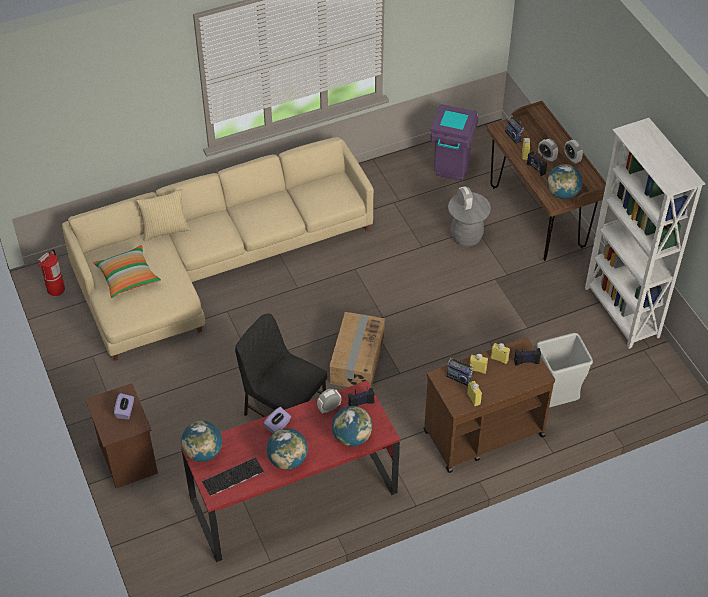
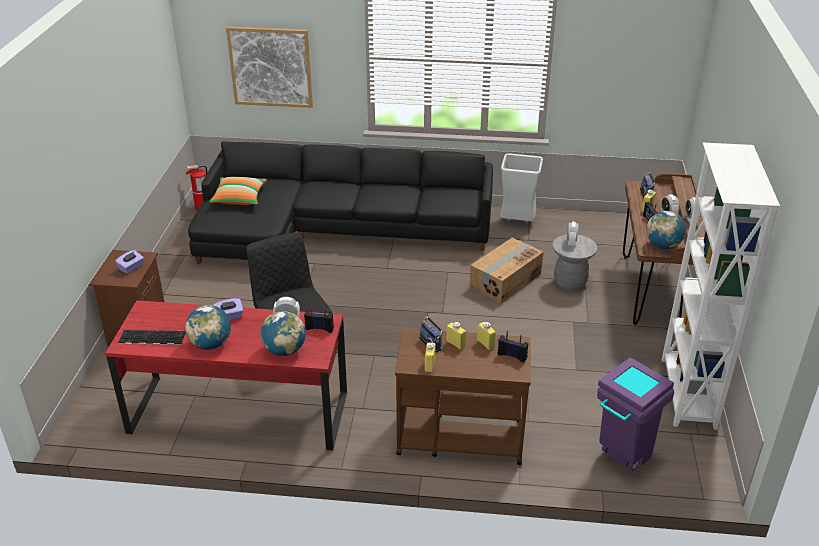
camera: 30 degrees right, 15 degrees down
(100, 126) = (270, 67): none -> picture
(165, 230) = (298, 180): pillow -> none
(203, 452) = (149, 311): globe -> none
(211, 263) = (333, 230): beige sofa -> black sofa
(356, 359) = (390, 334): cardboard box -> cardboard box (505, 280)
(450, 175) = (590, 237): purple trash can -> purple trash can (621, 457)
(554, 402) = (556, 440): grey trash can -> grey trash can (516, 223)

